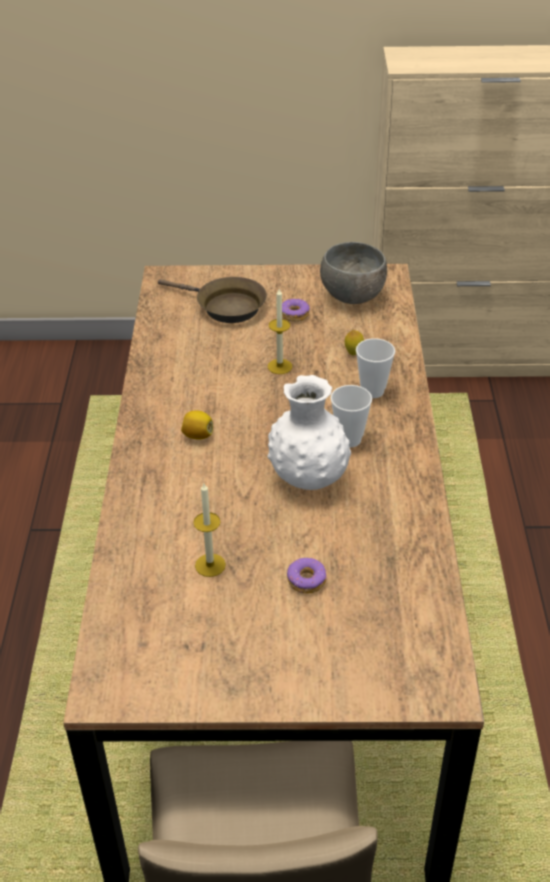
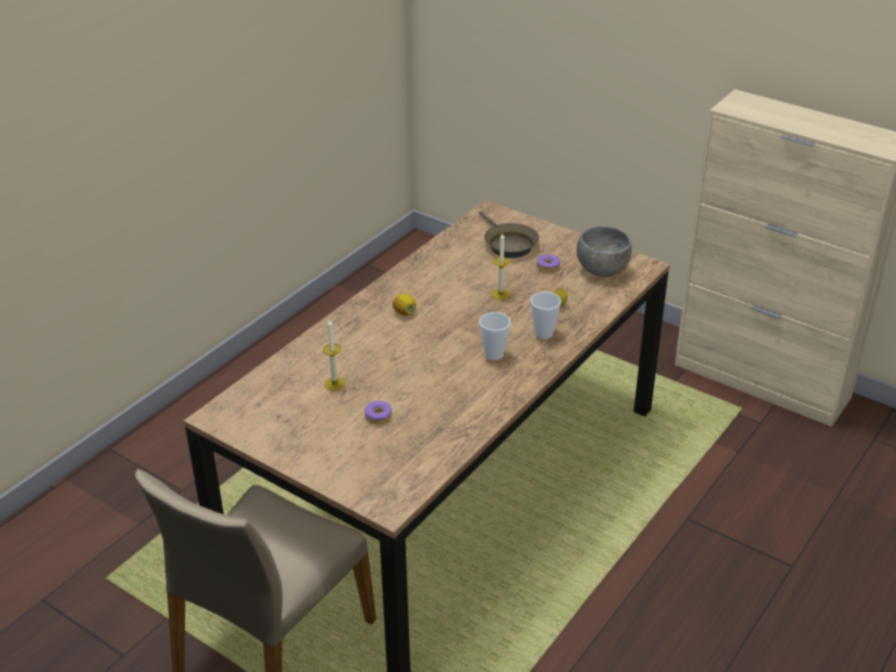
camera: 35 degrees right, 5 degrees down
(308, 478) = (443, 365): white vase -> none

